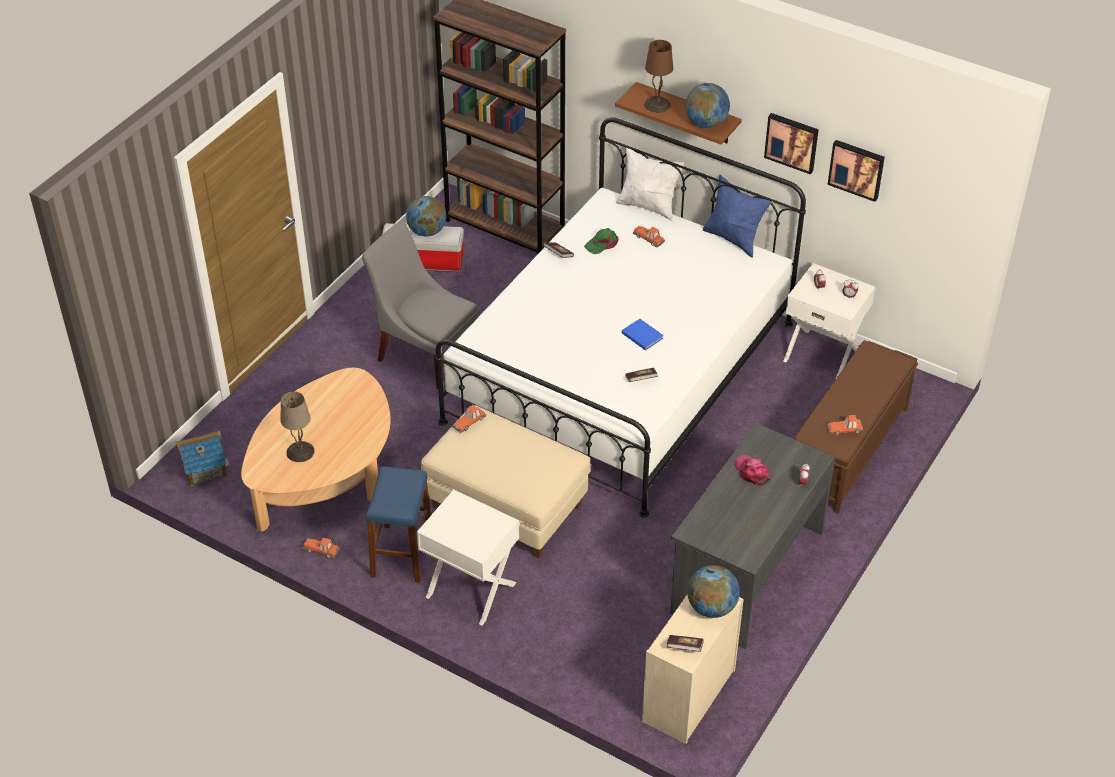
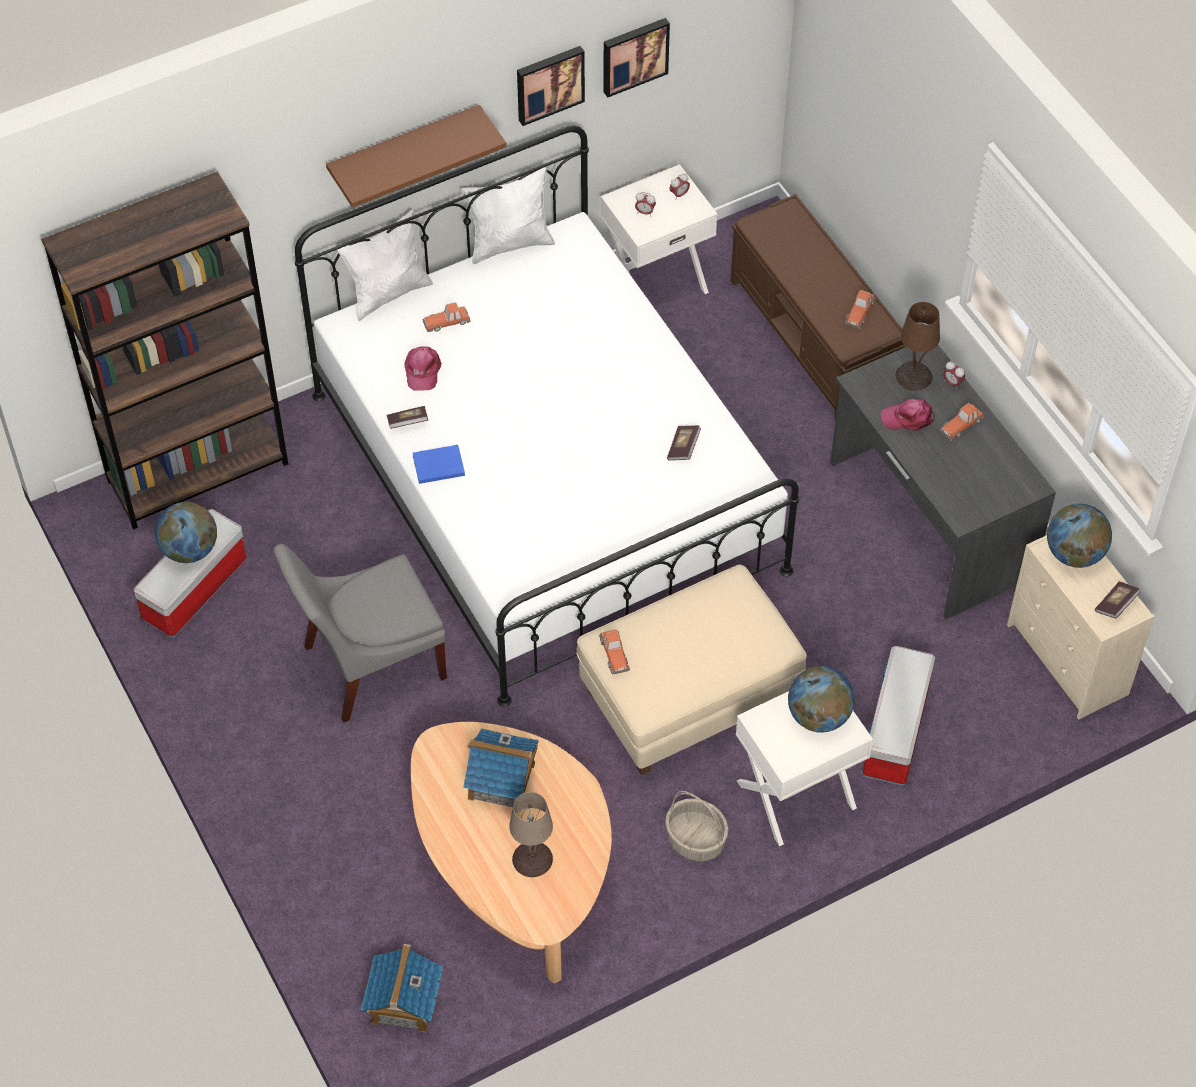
camera: 60 degrees left, 10 degrees up
(321, 550) = (635, 925): toy car -> toy car (961, 424)
(346, 415) = (502, 781): none -> toy house
(402, 553) = (695, 840): blue stool -> basket
(557, 623) = (896, 732): none -> storage box
(602, 244) = (422, 371): green cap -> pink cap
(642, 335) = (610, 411): blue book -> blue book (437, 465)
(657, 104) = (389, 165): brown table lamp -> brown table lamp (913, 375)
(706, 123) = (462, 139): globe -> globe (818, 716)
(733, 239) = (510, 244): blue pillow -> white pillow

